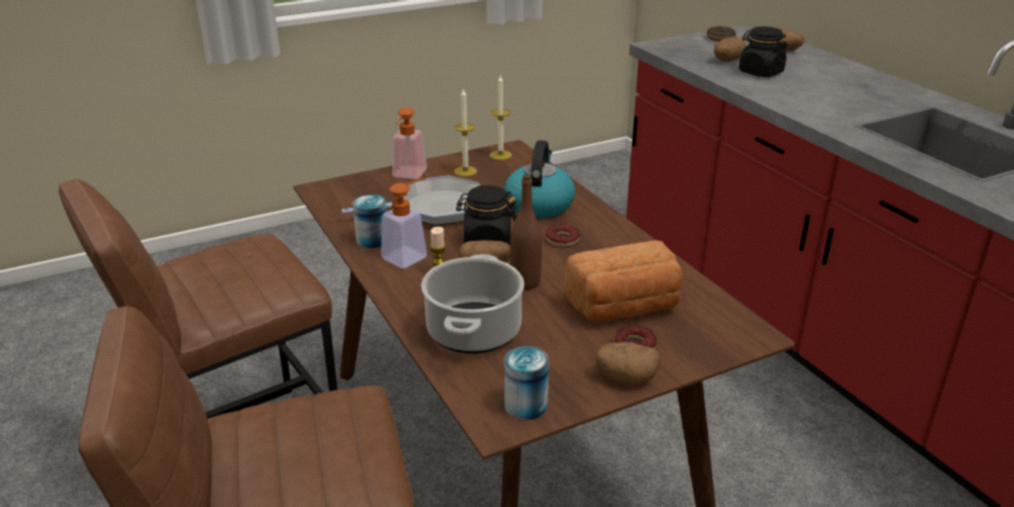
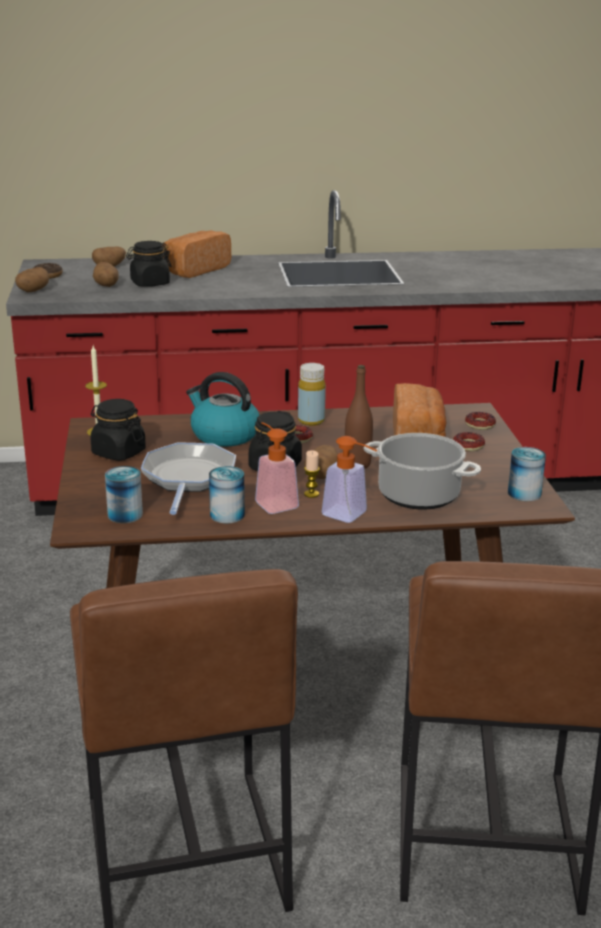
camera: 70 degrees left, 5 degrees down
(351, 200) = (125, 515): none -> can
(407, 176) = (97, 480): soap dispenser -> soap dispenser (351, 516)
(465, 171) = (118, 452): candle -> black jar
(614, 238) = (311, 421): none -> yellow bottle
(625, 377) = (505, 457): potato -> potato (32, 291)
(709, 345) = (479, 425): none -> donut
(834, 79) = (195, 270): none -> bread

